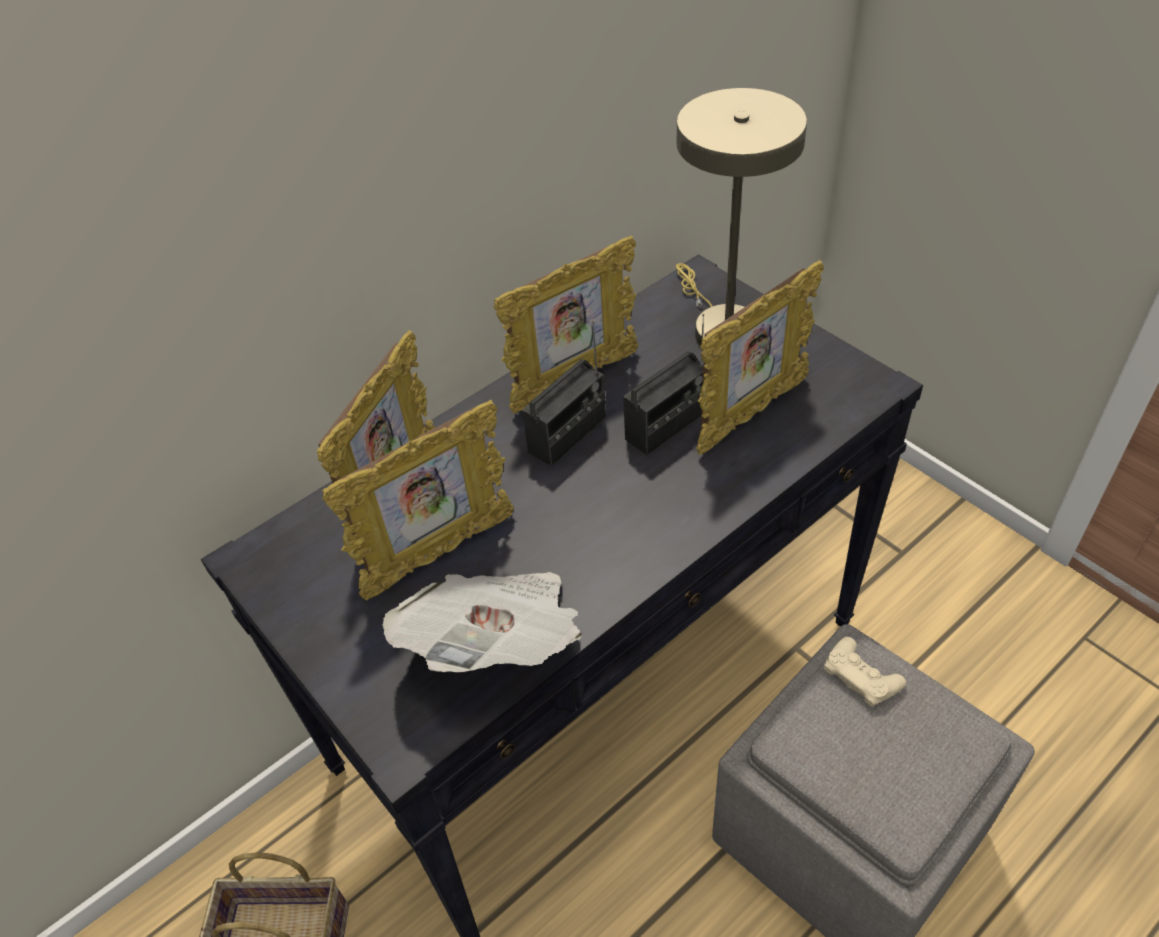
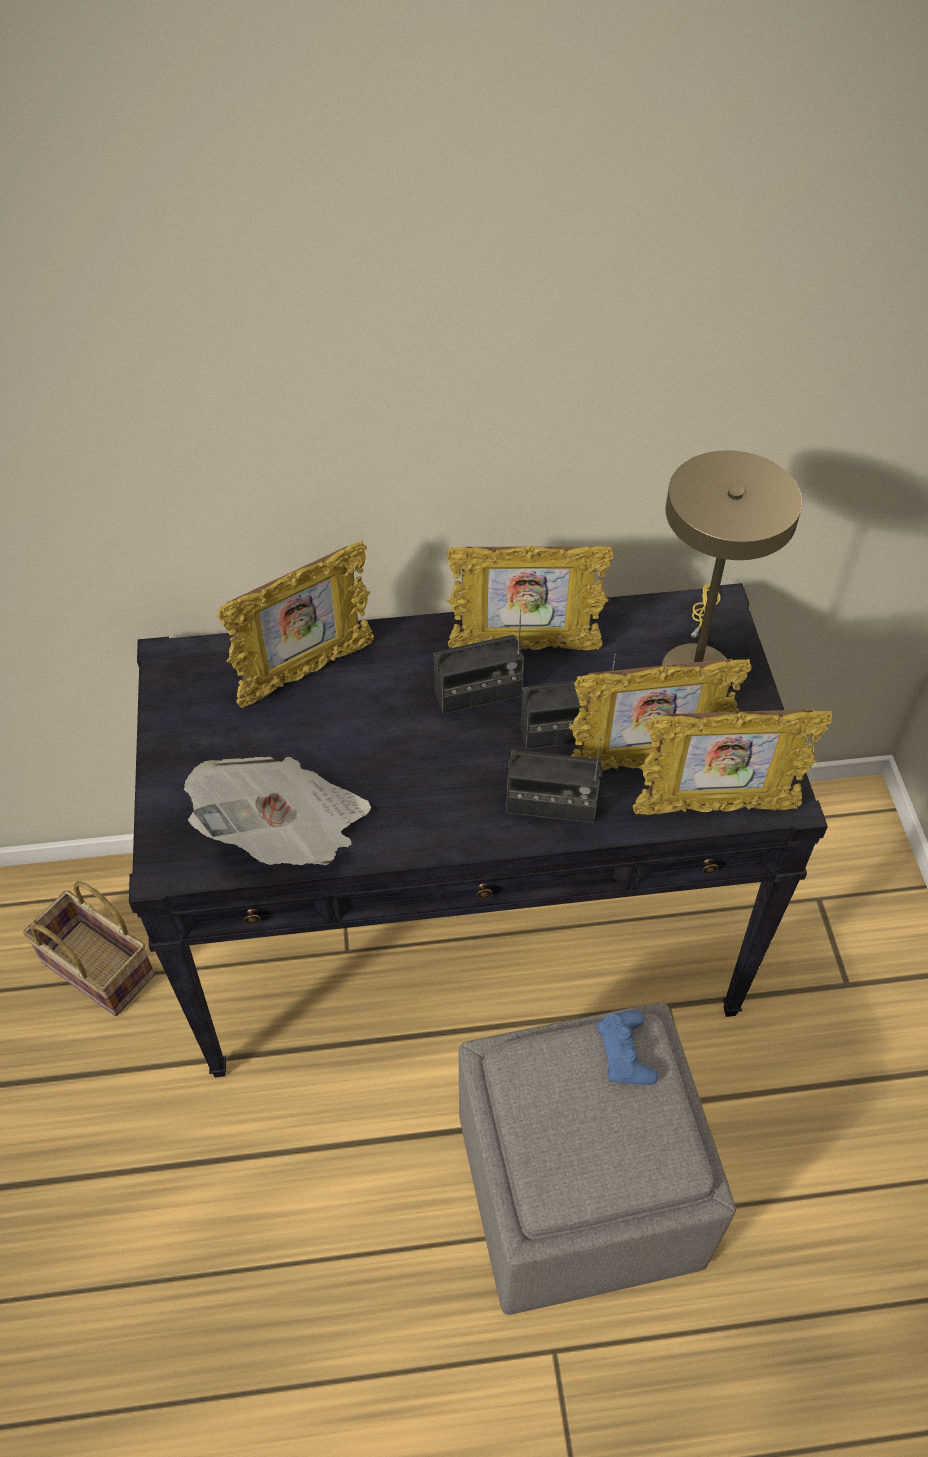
camera: 30 degrees right, 5 degrees up
(439, 554) = (300, 737): picture frame -> picture frame (714, 808)
(707, 486) = (551, 805): none -> radio
(861, 676) = (625, 1052): beige game controller -> blue game controller

